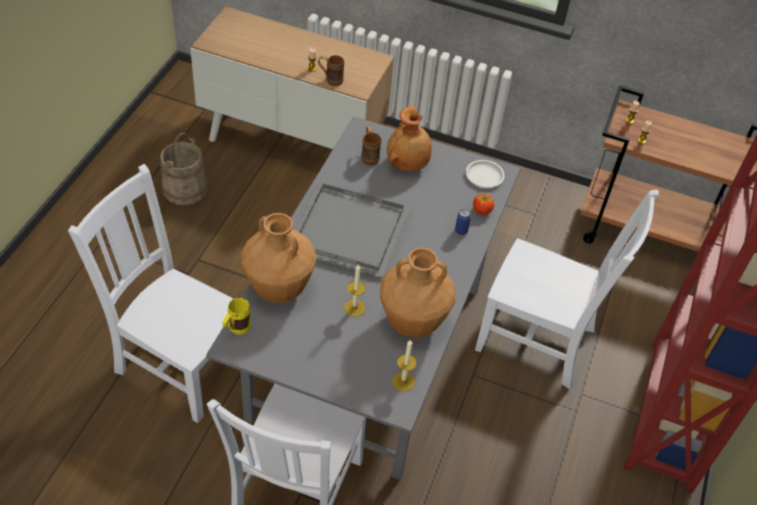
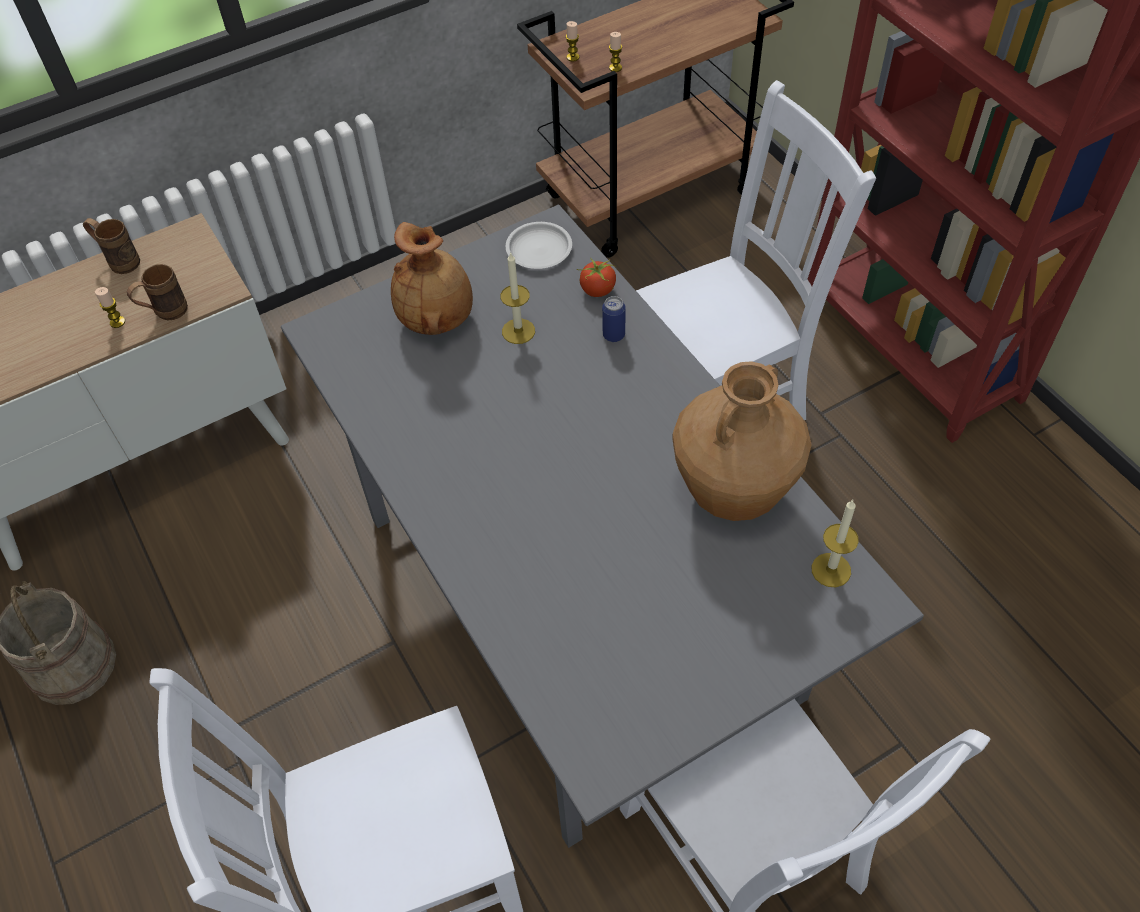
camera: 45 degrees left, 5 degrees up
(236, 330) = (570, 744): yellow mug -> none
(278, 289) = (534, 631): brown vase -> none
(351, 230) = (501, 463): grey tray -> none
(354, 308) = (651, 549): candle -> candle (518, 331)
(369, 155) = (377, 353): brown mug -> brown mug (119, 261)

